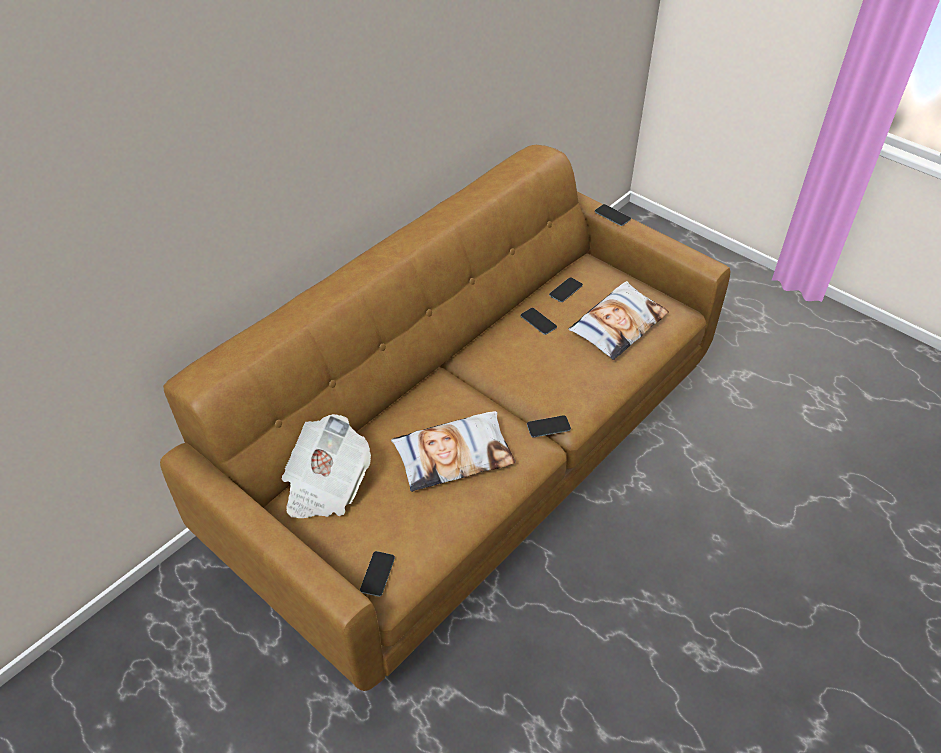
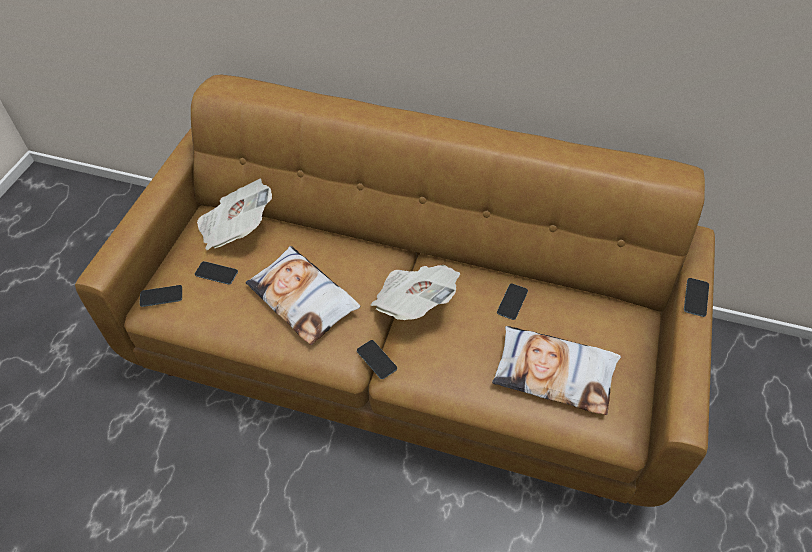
camera: 65 degrees right, 5 degrees up
(502, 382) = (414, 303): none -> newspaper
(565, 290) = (576, 309): phone -> phone (216, 273)

